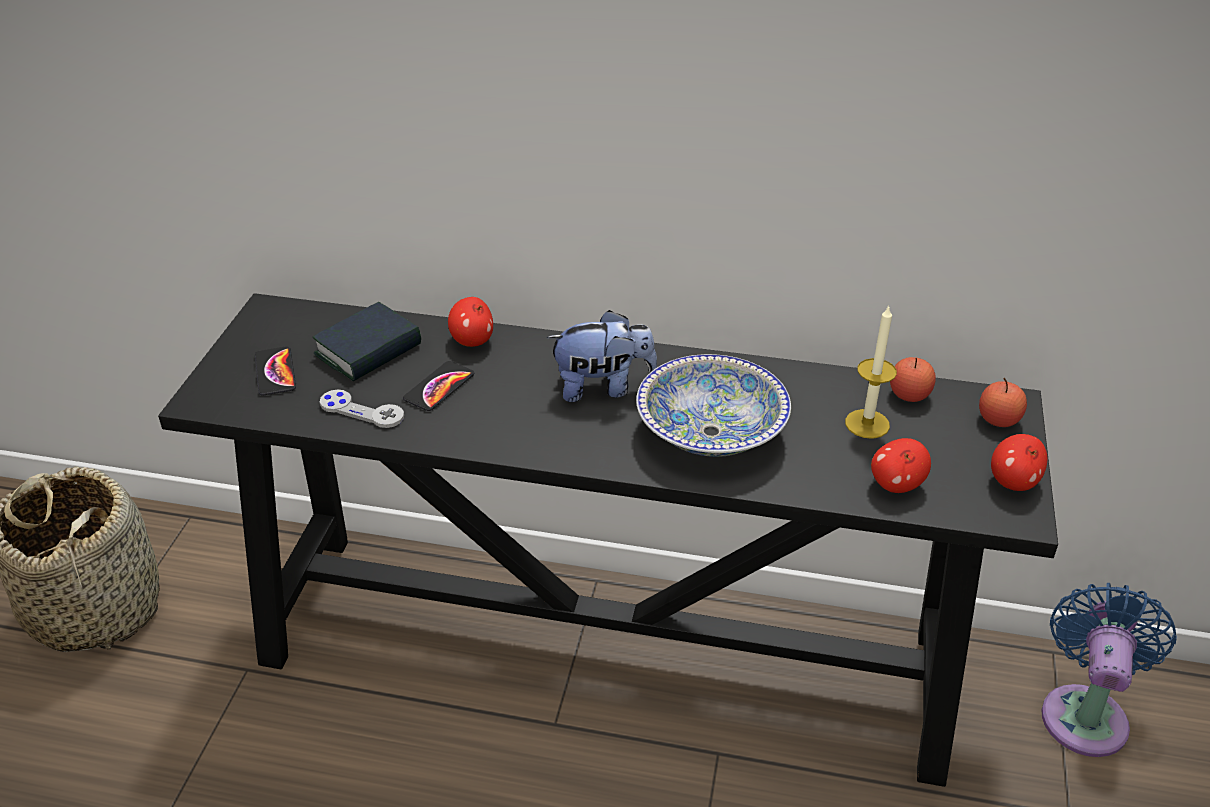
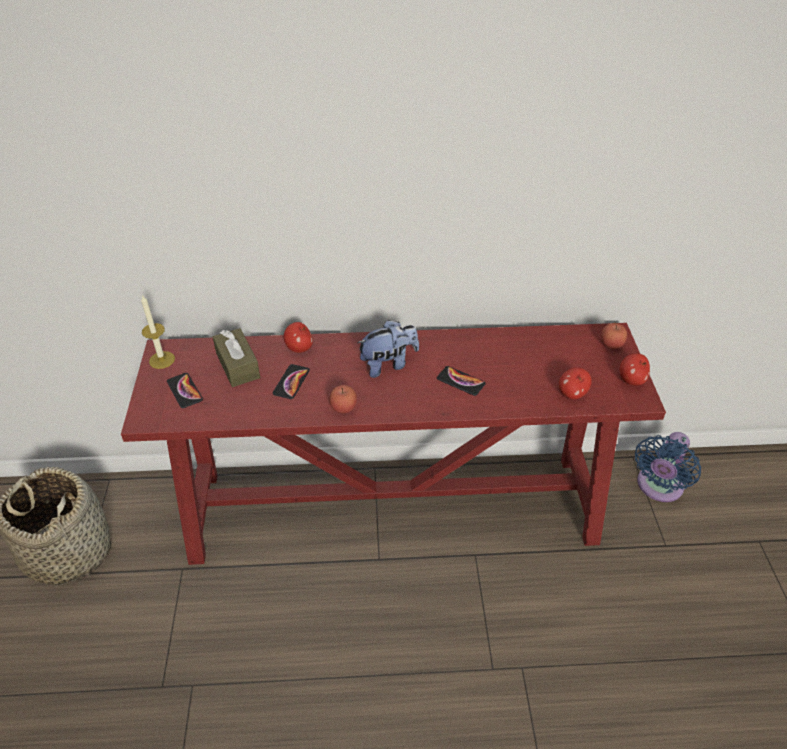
camera: 15 degrees left, 5 degrees up
(362, 410) = (250, 406): grey game controller -> none
(368, 350) = (238, 365): book -> brown tissue box
(609, 651) = (395, 509): black console table -> red console table
(711, 432) = (460, 381): bowl -> phone
(867, 424) = (543, 360): candle -> candle (162, 360)
(909, 395) = (560, 338): apple -> apple (343, 408)
(1085, 713) = (658, 487): blue fan -> blue fan turned 150 degrees counterclockwise

